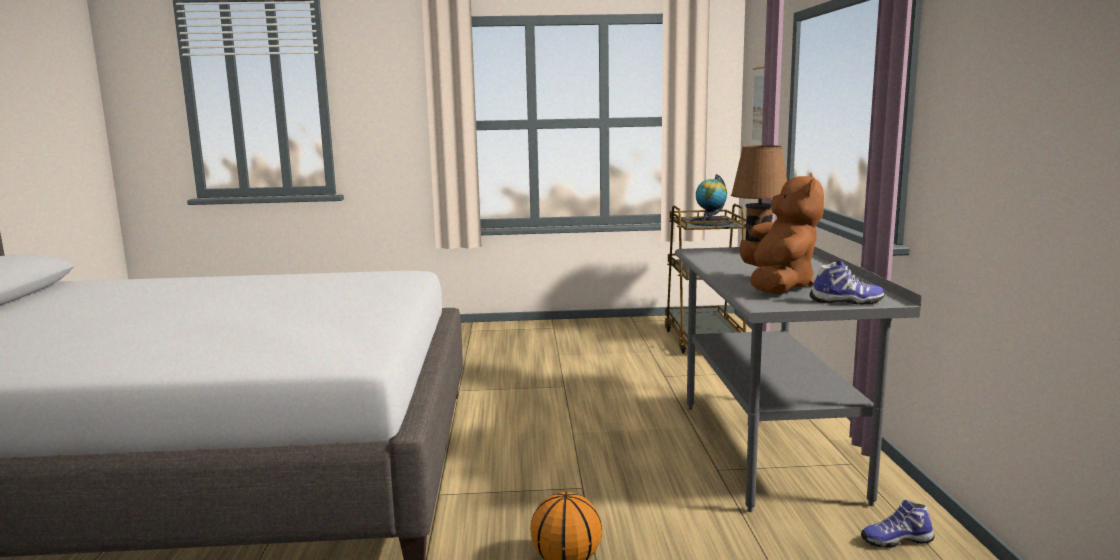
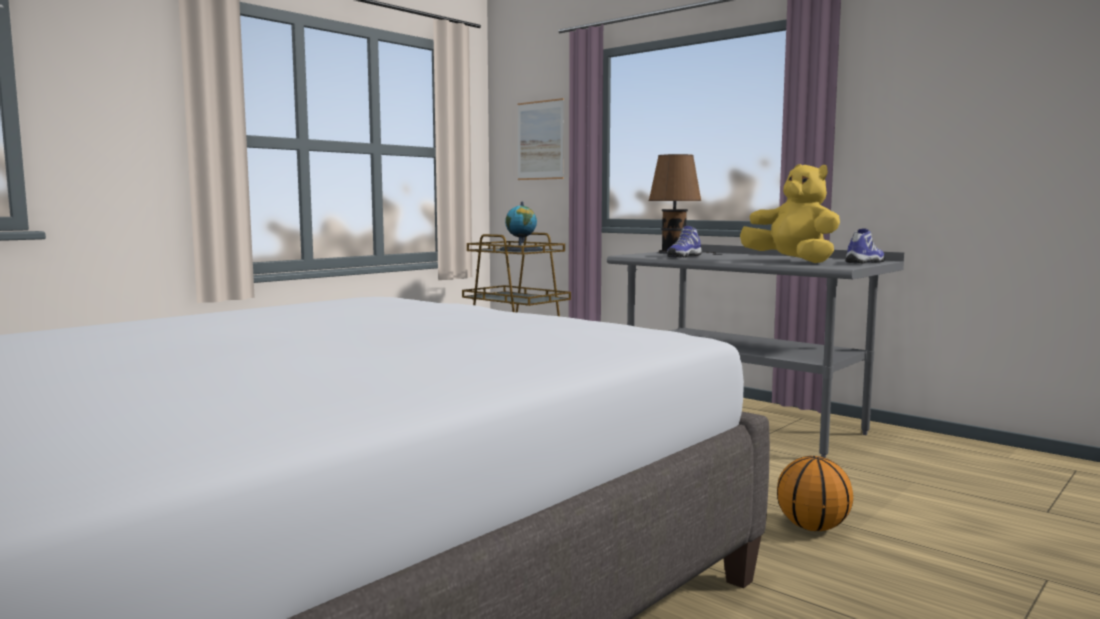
camera: 45 degrees left, 5 degrees down
(778, 286) = (792, 261): brown plush toy -> yellow plush toy
(896, 540) = (918, 446): shoe -> shoe (683, 256)

